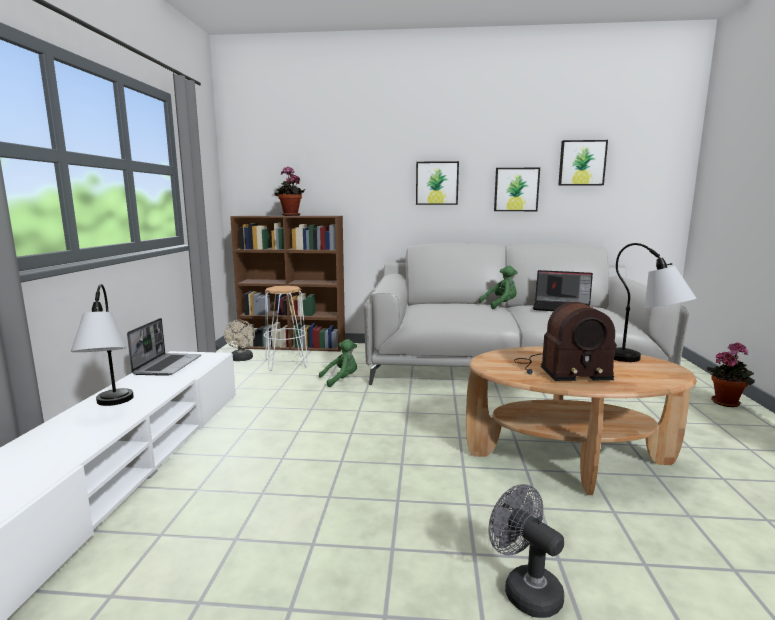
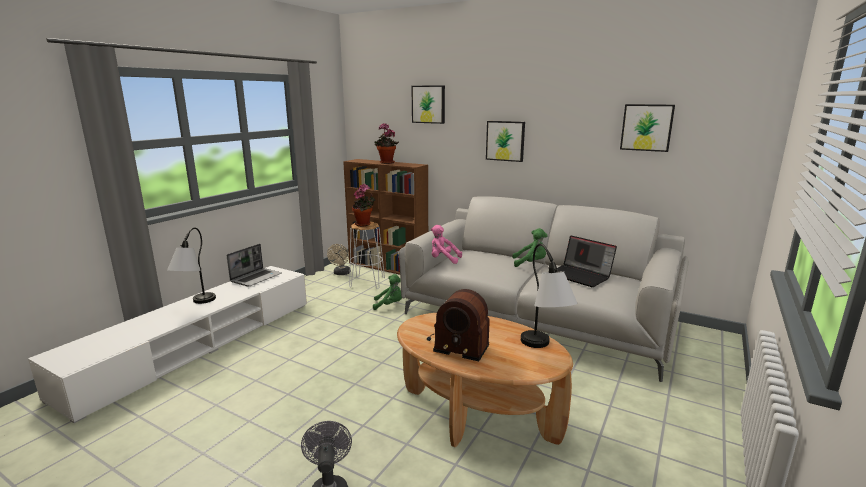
camera: 25 degrees right, 5 degrees up
(411, 312) = (443, 260): none -> pink plush toy
(516, 189) = (578, 150): picture -> picture (428, 104)
(726, 402) = (712, 404): potted plant -> potted plant (364, 224)

